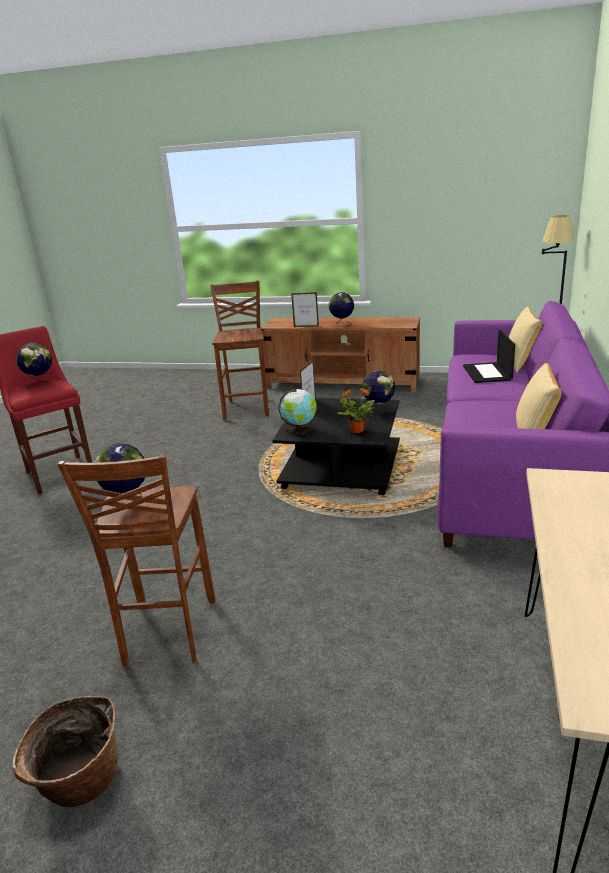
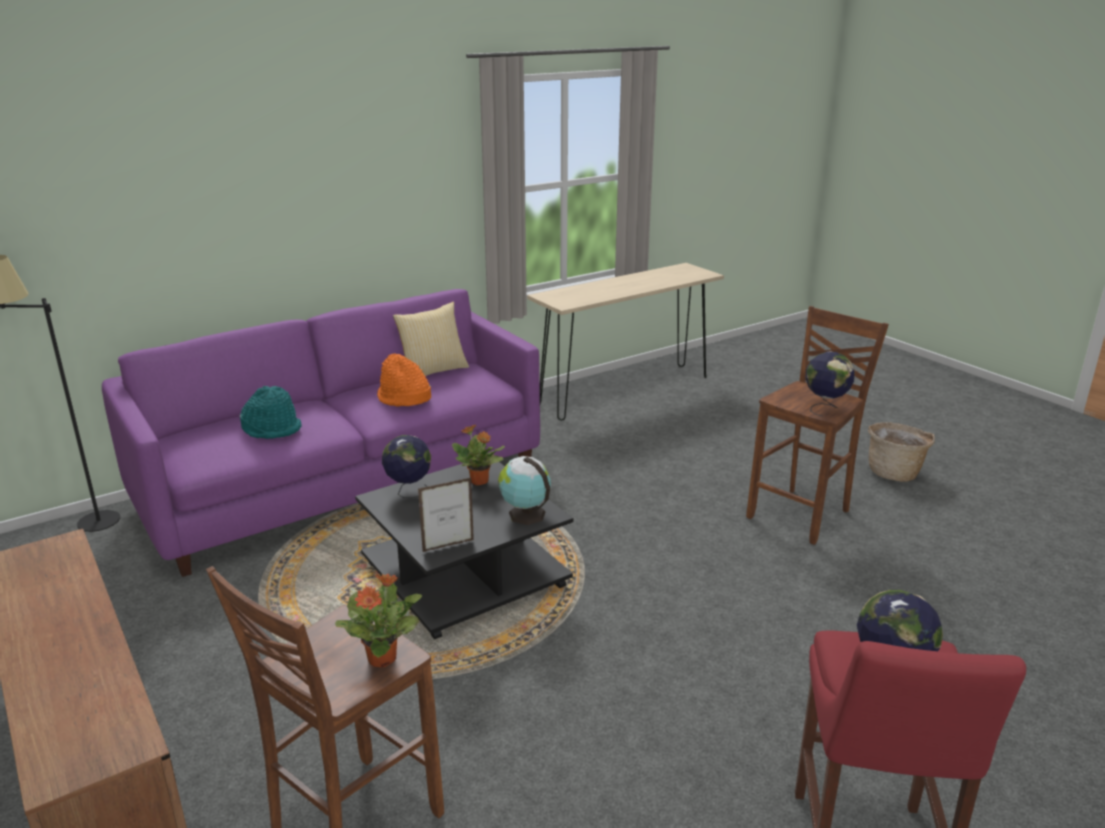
camera: 140 degrees left, 0 degrees up
(226, 338) = (383, 657): none -> potted plant
(306, 326) = (123, 670): picture frame -> none
(342, 324) = (85, 624): globe -> none
(484, 412) = (403, 398): none -> orange hat
(487, 373) = (272, 429): laptop -> turquoise hat
(521, 363) = (209, 425): pillow -> none

